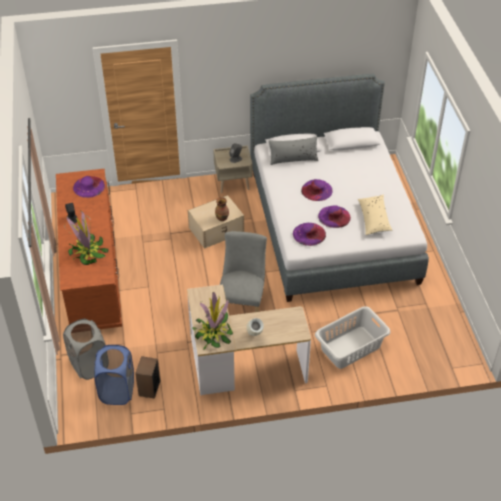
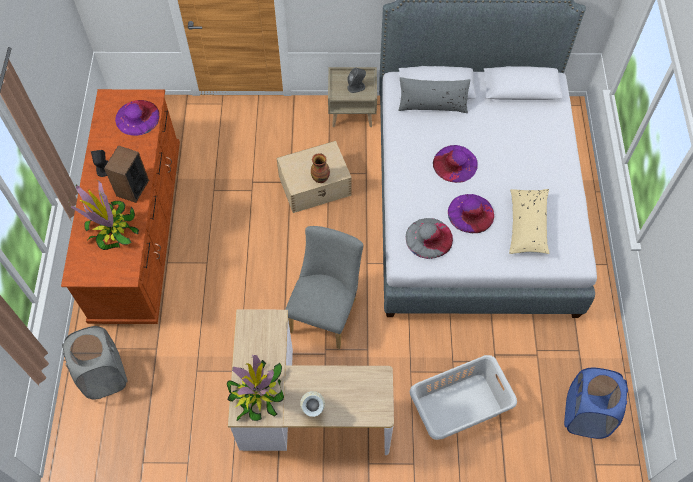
camera: 10 degrees right, 15 degrees up
(117, 391) = (132, 423): blue laundry basket -> blue laundry basket (585, 415)
(149, 388) = (175, 426): speaker -> speaker (132, 188)
(309, 234) = (429, 238): purple hat -> grey hat

